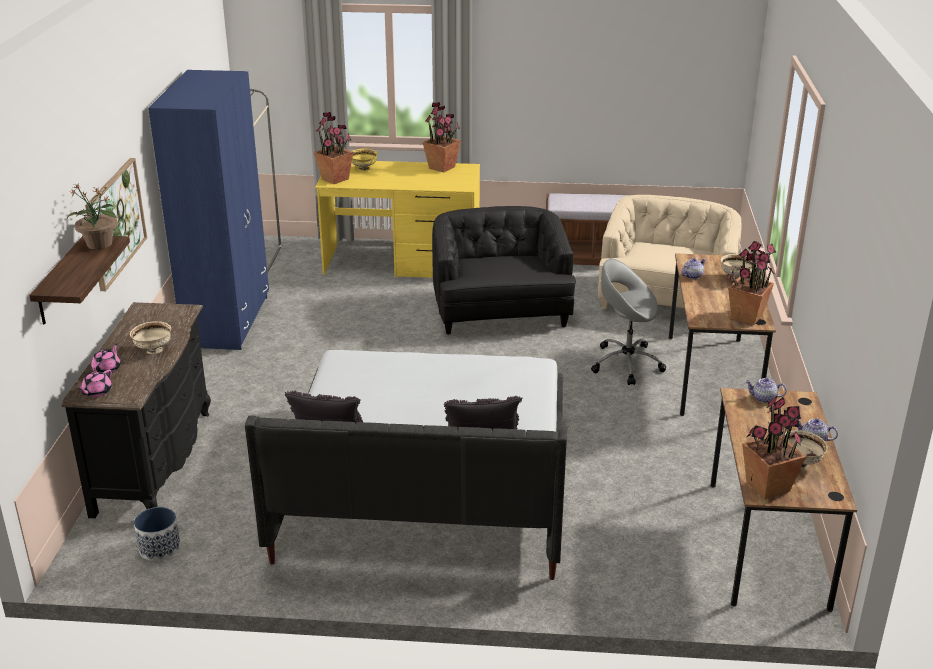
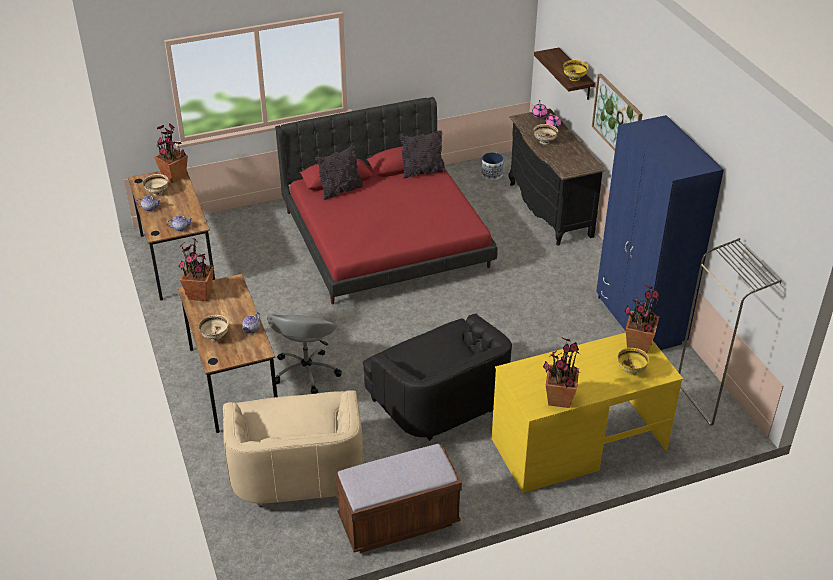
camera: 155 degrees right, 10 degrees up
(99, 244) = (574, 79): potted plant -> yellow bowl
(426, 486) = (386, 239): grey bed -> red bed
(625, 363) = (305, 373): grey office chair -> grey office chair turned 120 degrees clockwise

